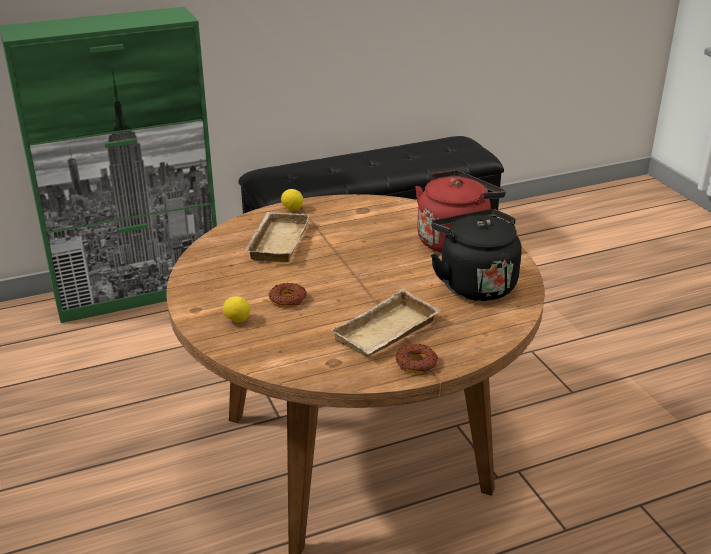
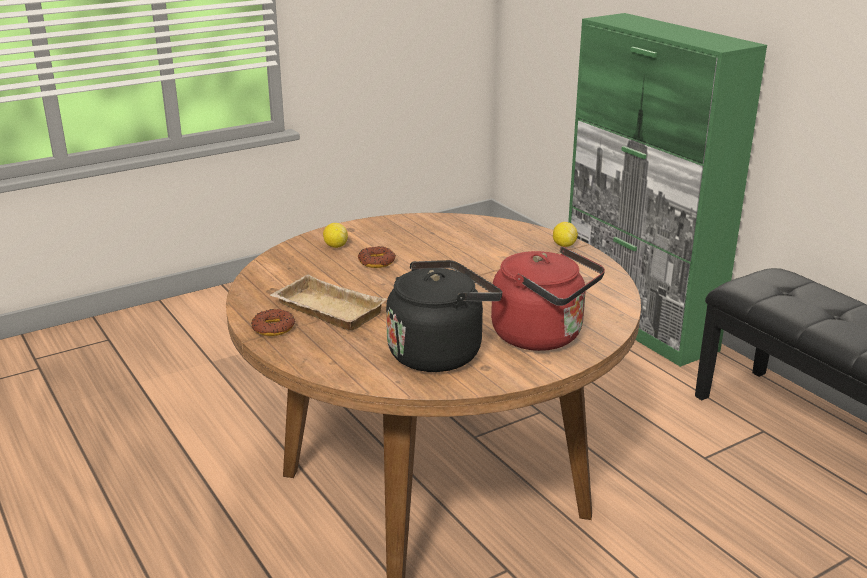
camera: 80 degrees right, 5 degrees down
(276, 241) = (487, 246): beige tray -> none

